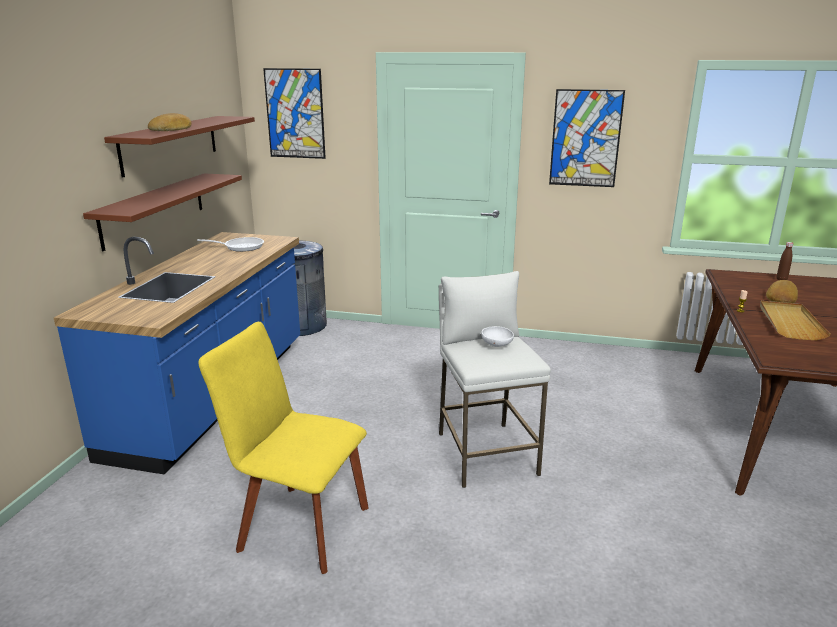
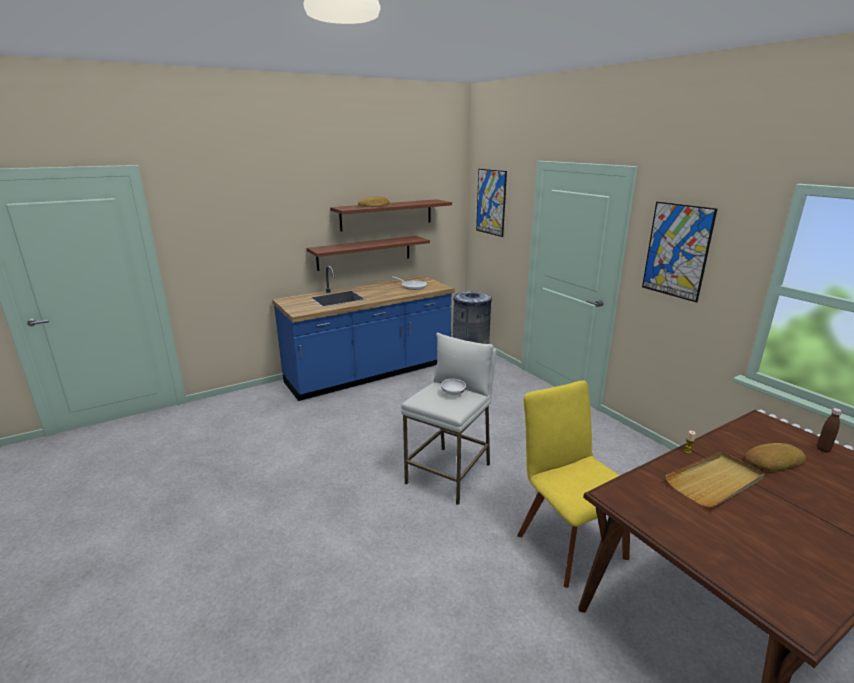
camera: 45 degrees right, 0 degrees up
(298, 526) = (307, 453): yellow chair -> yellow chair (568, 542)

